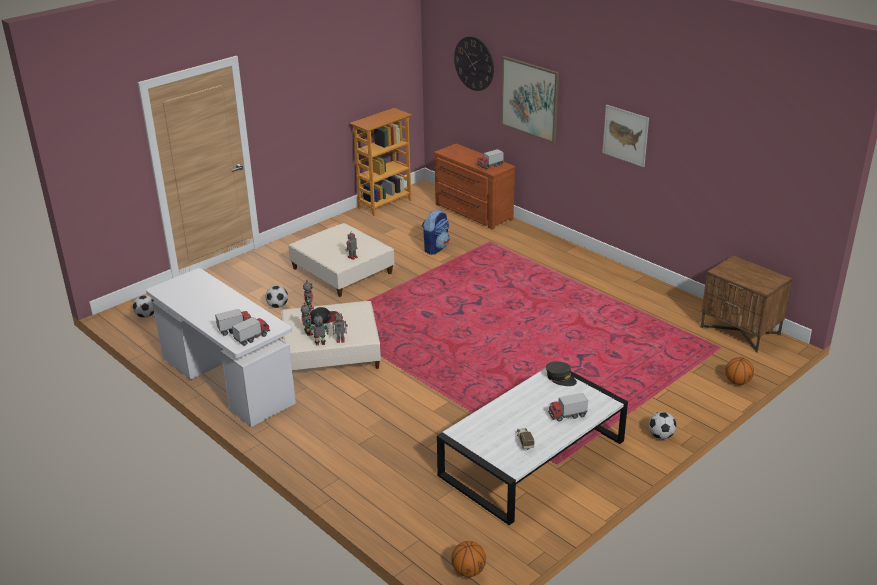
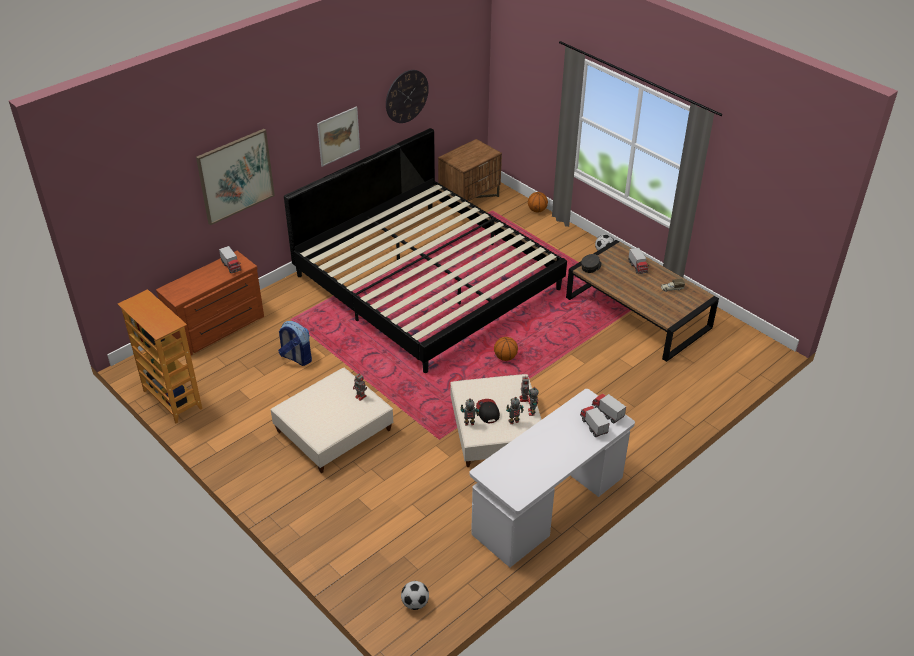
camera: 90 degrees left, 10 degrees up
(277, 306) = (404, 480): football -> none
(468, 571) = (761, 348): basketball -> basketball (505, 357)
(474, 63) = (157, 191): wall clock -> wall clock (406, 96)
(532, 457) = (637, 313): white coffee table -> brown coffee table
(563, 308) = (427, 282): none -> bed

